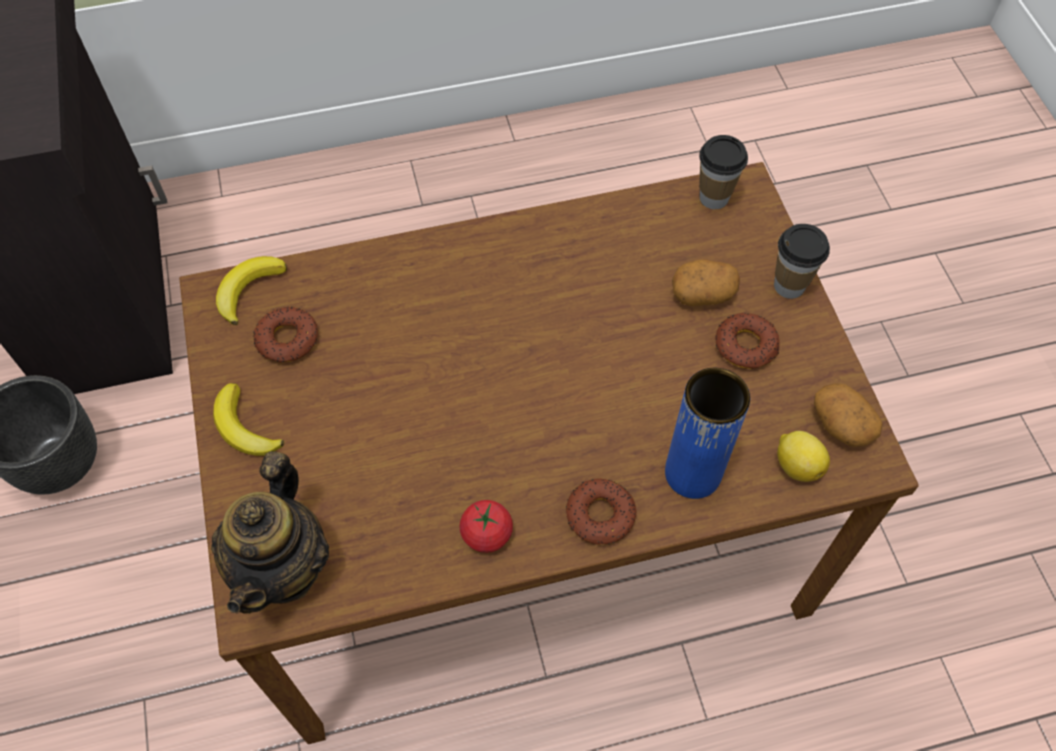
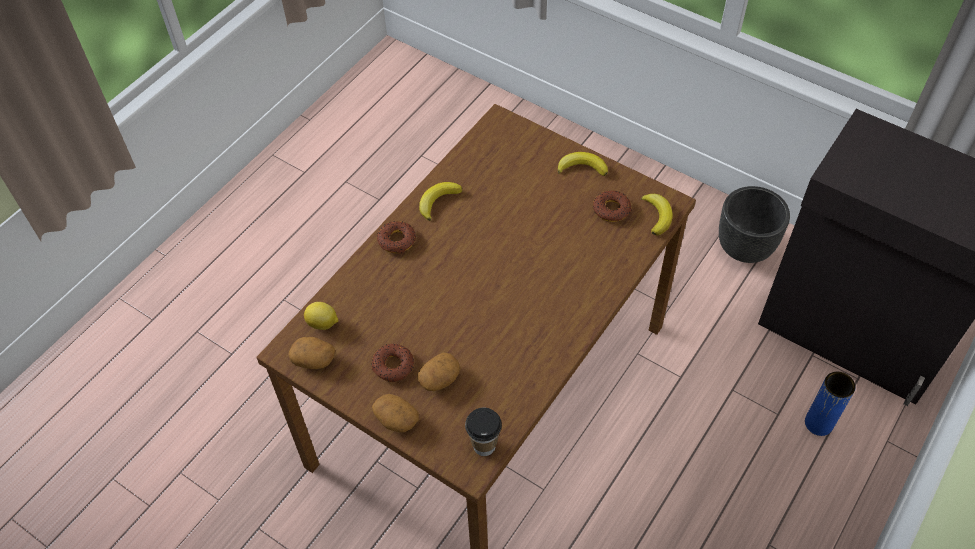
camera: 140 degrees right, 5 degrees down
(283, 567) = (505, 138): teapot -> none
(486, 534) = (438, 201): tomato -> banana
(692, 473) = (370, 285): blue vase -> blue vase (818, 423)
(789, 285) = (396, 419): cup -> potato

